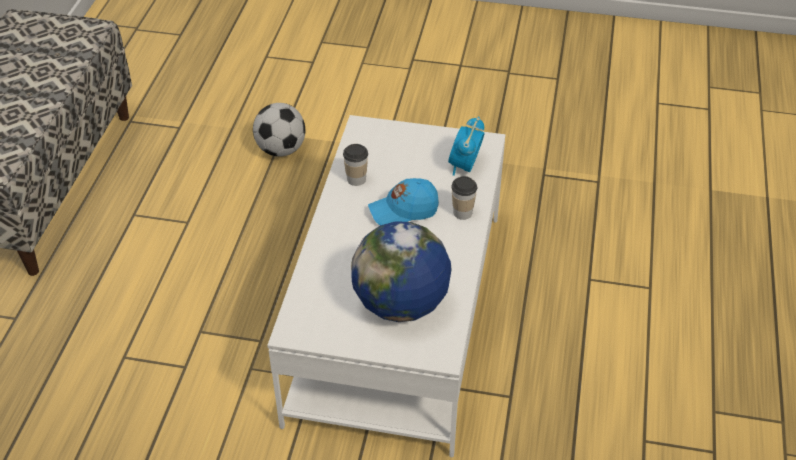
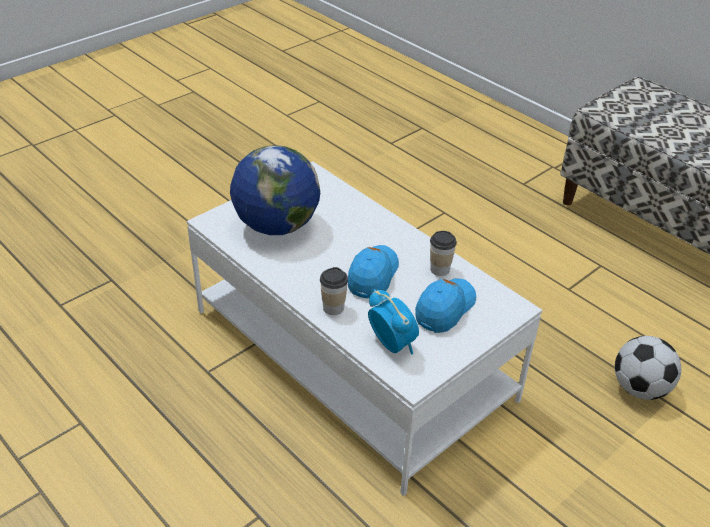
camera: 125 degrees right, 5 degrees down
(400, 158) = (444, 309): none -> blue cap

